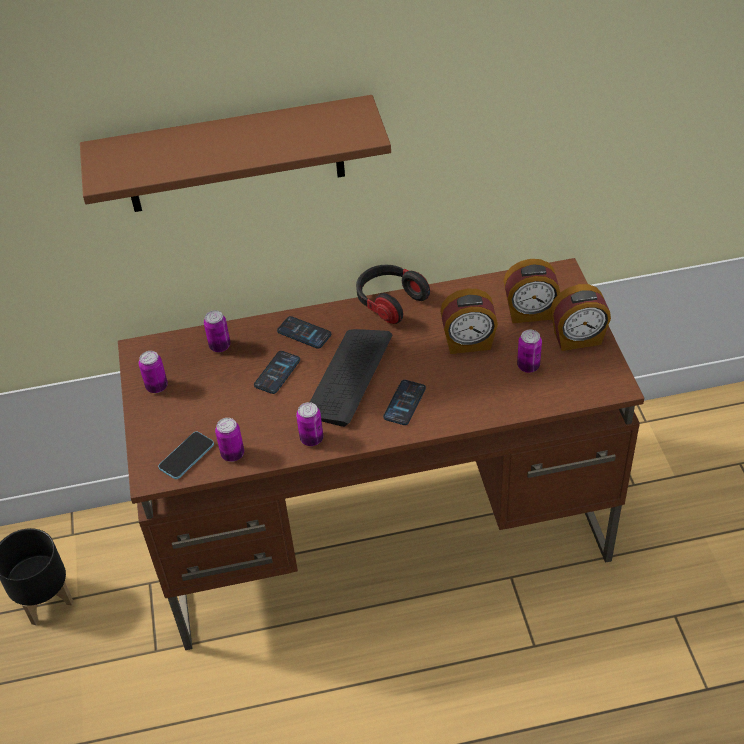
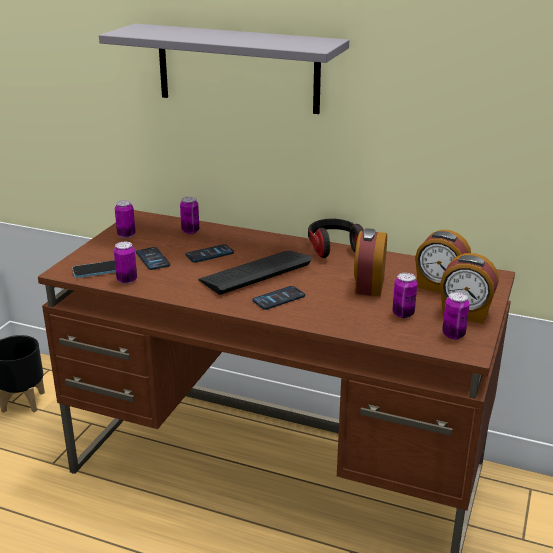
camera: 30 degrees right, 20 degrees down
(234, 156) = (237, 68): brown shelf -> grey shelf
(304, 333) = (253, 243): phone -> phone (153, 259)
(311, 439) = (188, 292): can -> can (453, 335)
(468, 343) = (368, 286): alarm clock -> alarm clock turned 75 degrees clockwise

